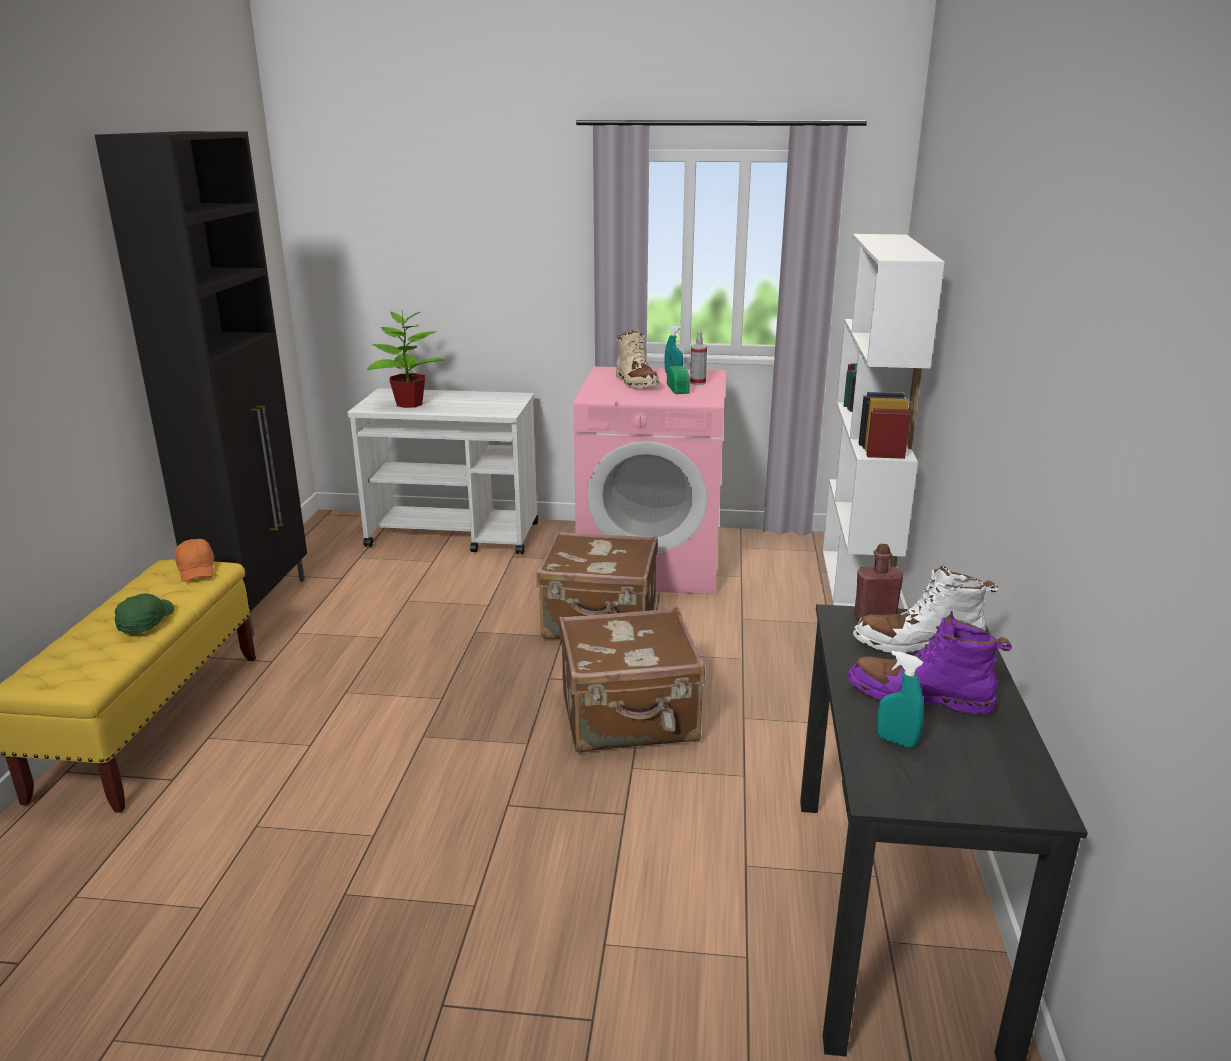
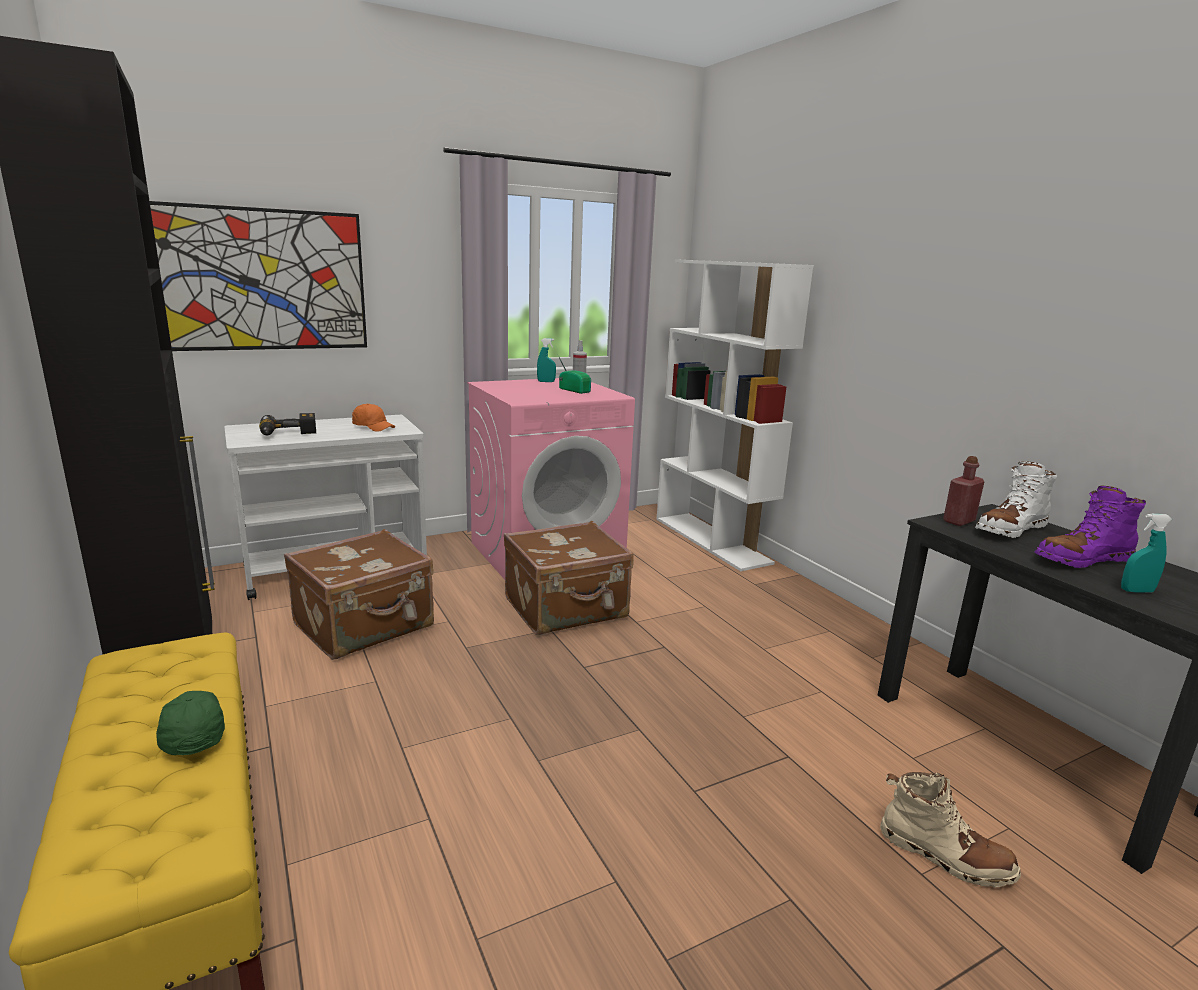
camera: 35 degrees left, 5 degrees down
(197, 570) = (181, 652): orange cap -> orange cap (373, 427)
(408, 404) = (288, 434): potted plant -> power drill
(412, 257) = (261, 280): none -> picture
(630, 719) = (690, 678): brown suitcase -> brown suitcase (365, 626)
(636, 383) = (531, 389): beige boot -> beige boot (944, 855)

